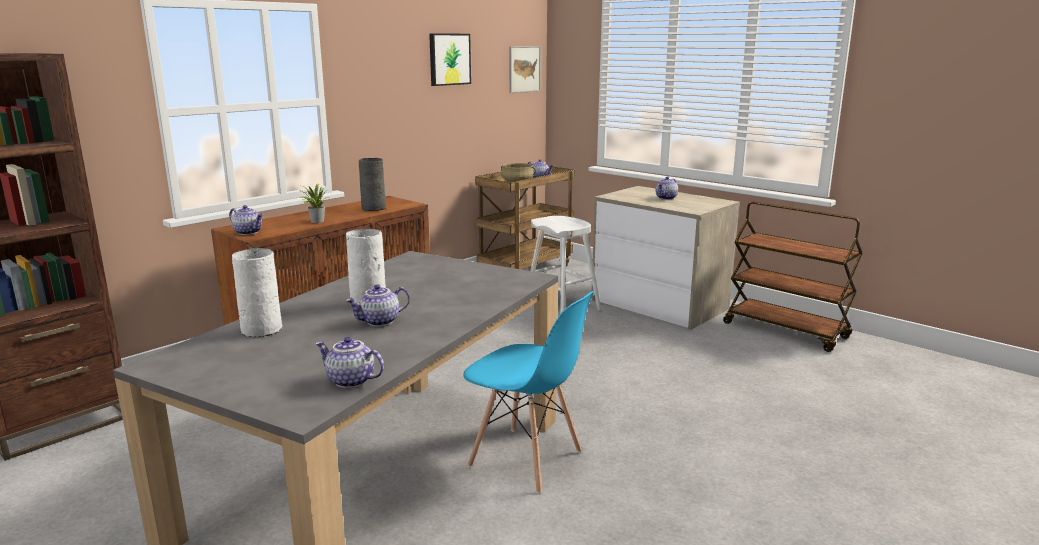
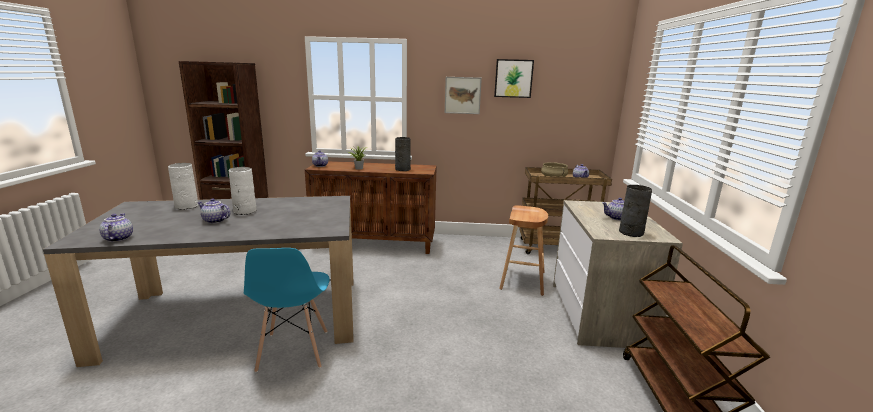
camera: 50 degrees right, 0 degrees up
(524, 69) = (595, 90): picture -> picture (462, 95)
(561, 307) = (522, 280): white stool -> brown stool
(702, 204) = (630, 233): none -> grey vase

